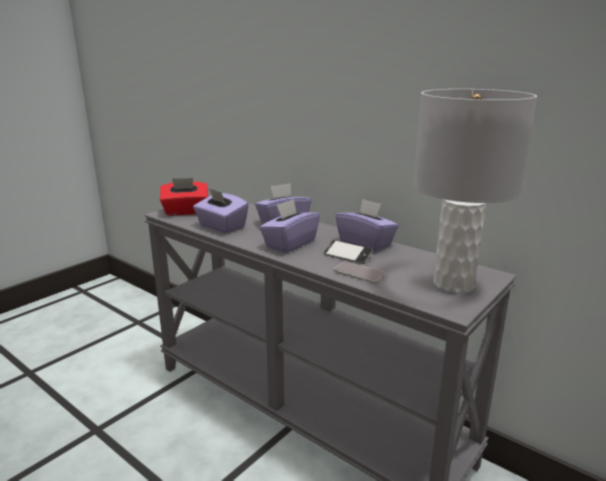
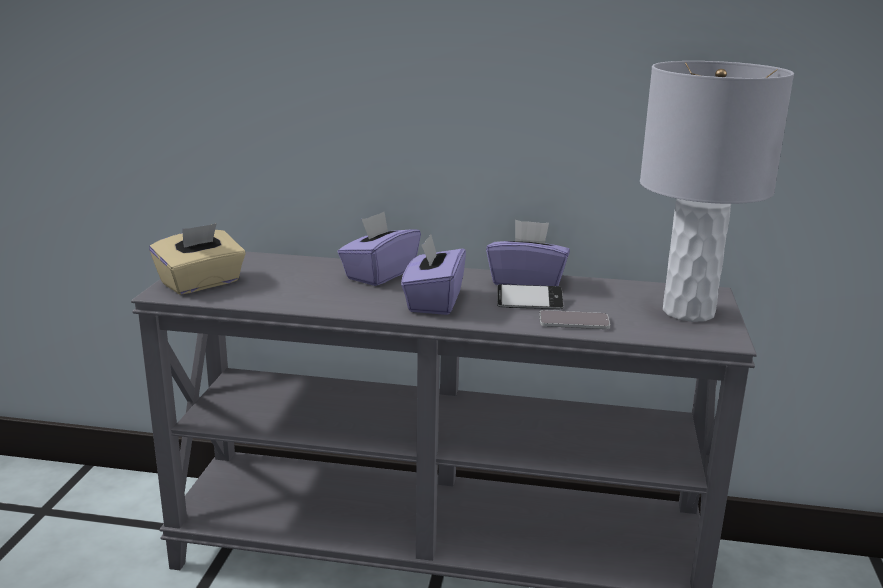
camera: 30 degrees left, 0 degrees up
(185, 212) = (201, 283): red tissue box -> beige tissue box
(221, 226) = (297, 296): purple tissue box -> none

